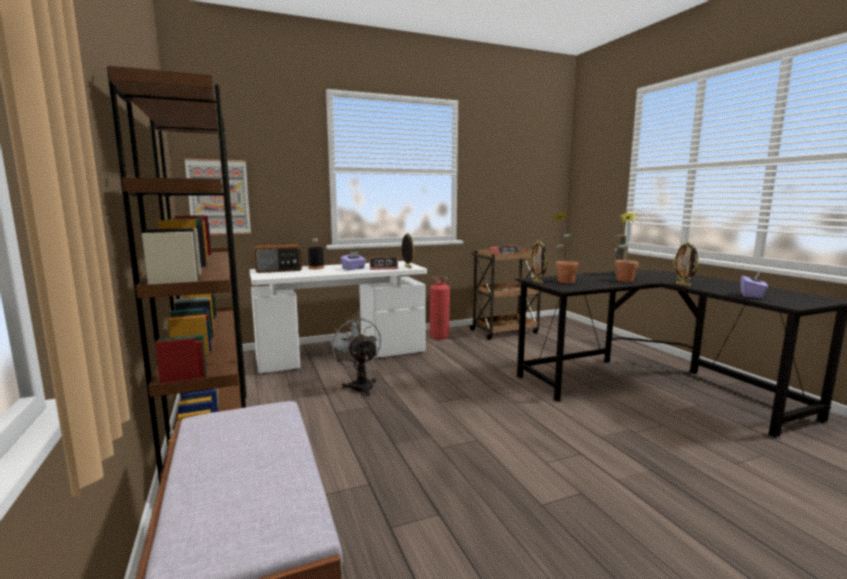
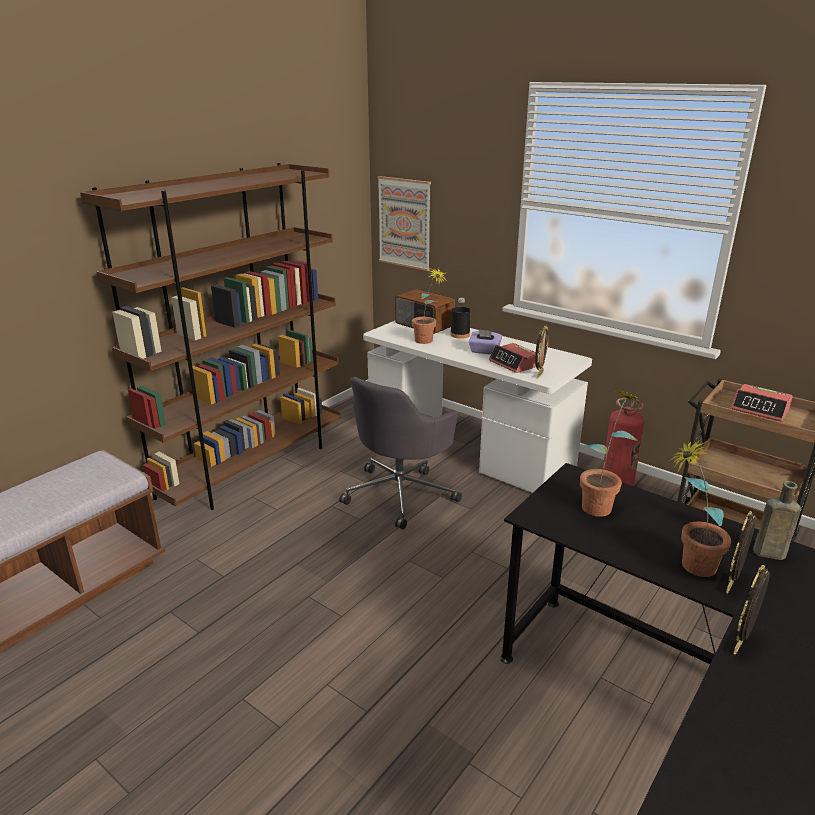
camera: 60 degrees right, 15 degrees up
(309, 273) = (427, 342): none -> potted plant
(359, 385) = (401, 493): grey fan -> grey office chair
(537, 282) = (555, 485): picture frame -> picture frame (732, 585)
(752, 295) = (734, 753): purple tissue box -> none

